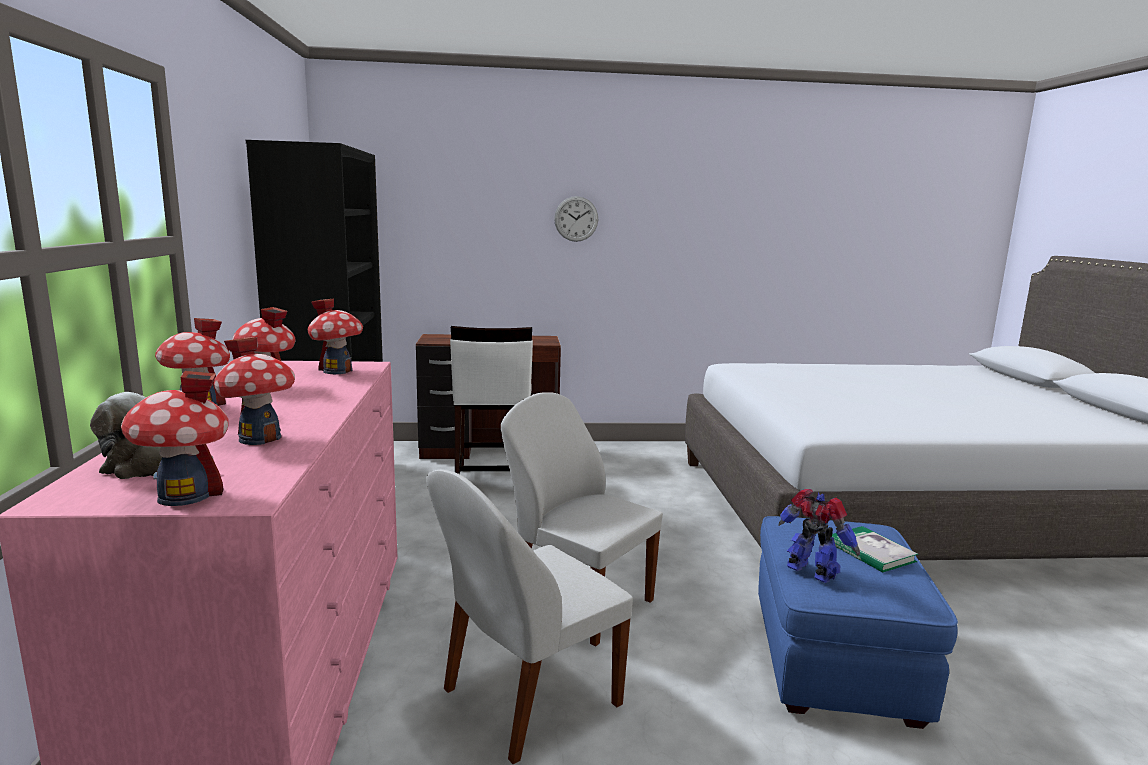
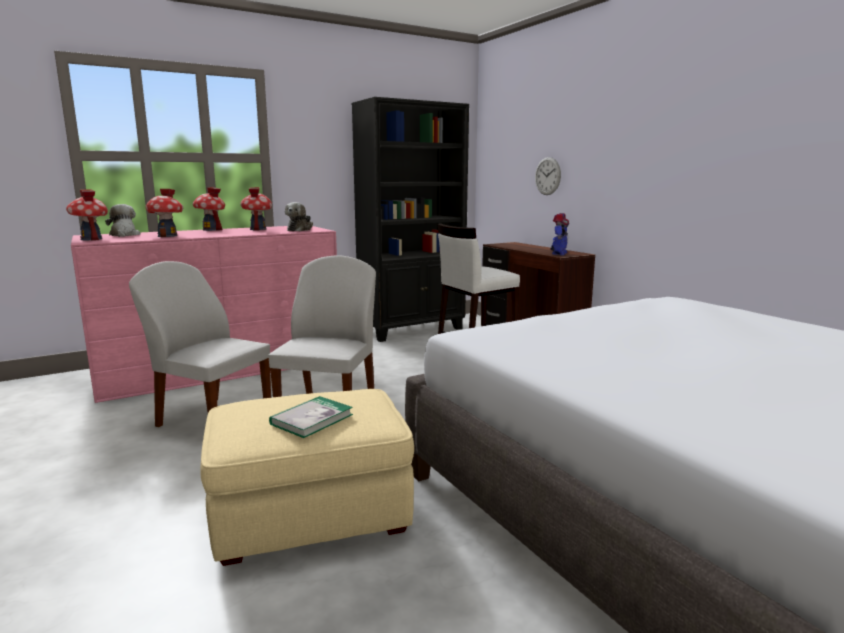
camera: 65 degrees right, 0 degrees up
(337, 371) = (300, 230): toy house -> plush toy
(576, 219) = (621, 141): wall clock -> wall clock (547, 176)
(811, 572) = (256, 402): toy robot -> toy robot (558, 253)
(834, 661) = (309, 515): blue ottoman -> beige ottoman

